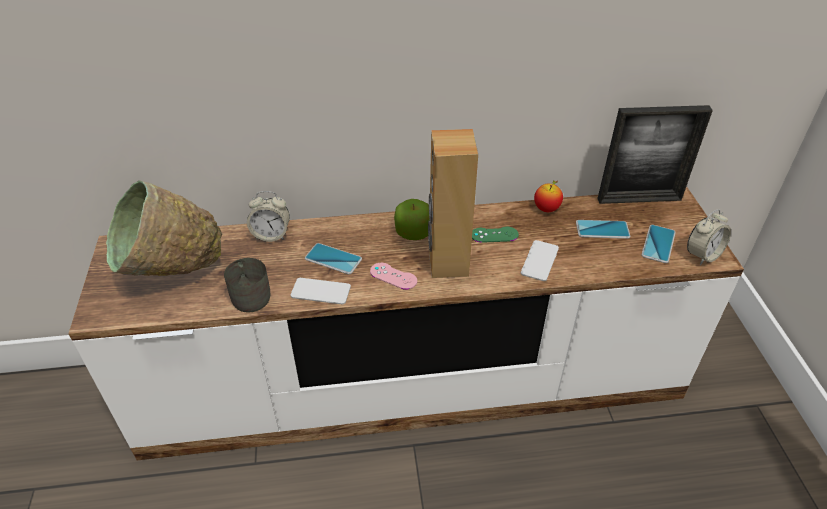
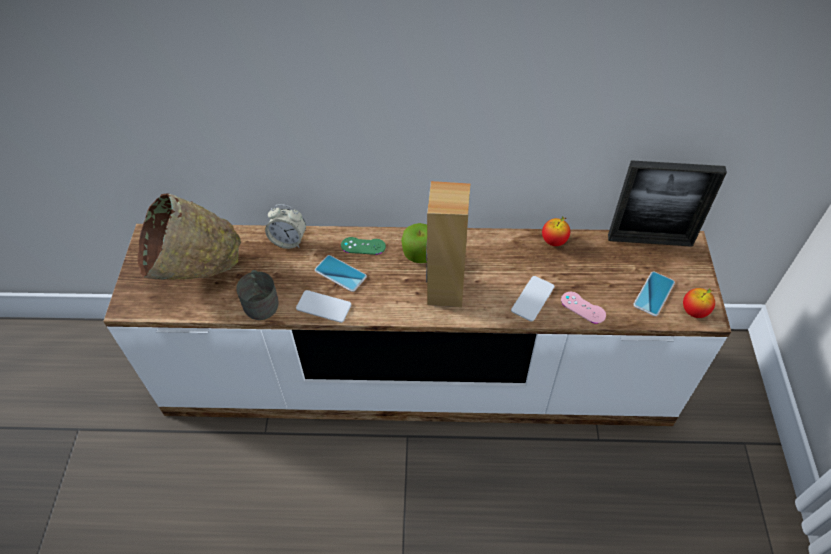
camera: 10 degrees right, 10 degrees up
(170, 274) = (194, 272): green bowl -> brown bowl
(393, 276) = (392, 298): pink game controller -> pink game controller (583, 307)
(494, 235) = (496, 265): green game controller -> green game controller (363, 246)
(602, 230) = (603, 271): phone -> none
(702, 255) = (694, 311): alarm clock -> apple

